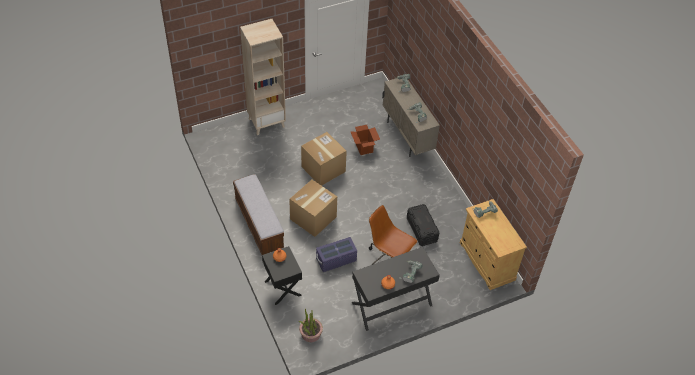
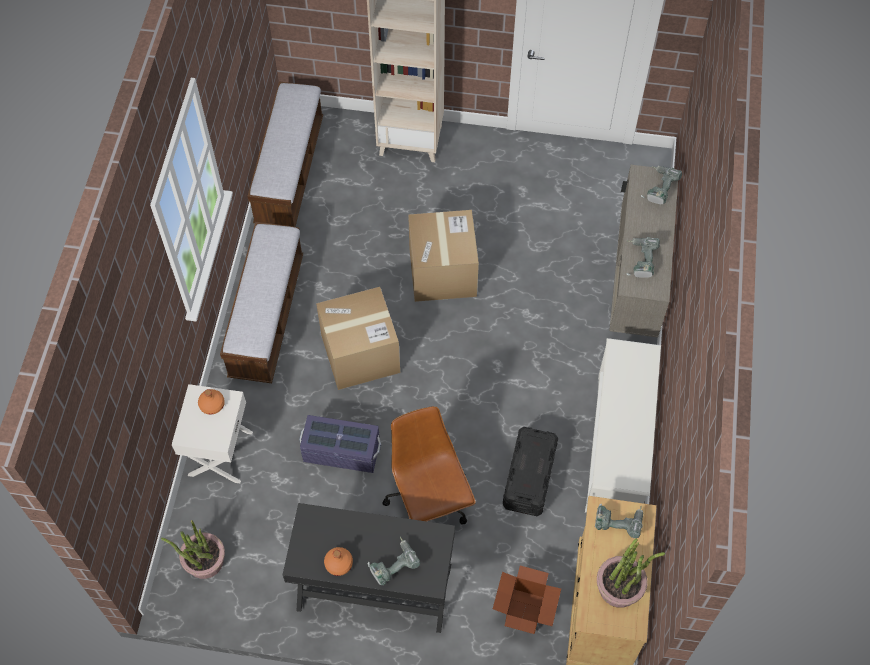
camera: 35 degrees right, 10 degrees up
(220, 159) = (290, 171): none -> bench
(282, 288) = (219, 453): black nightstand -> white nightstand
(364, 148) = (541, 268): cardboard box -> cardboard box (524, 612)
(447, 200) = (618, 445): none -> white shoe rack
(502, 233) = (619, 587): none -> potted plant

